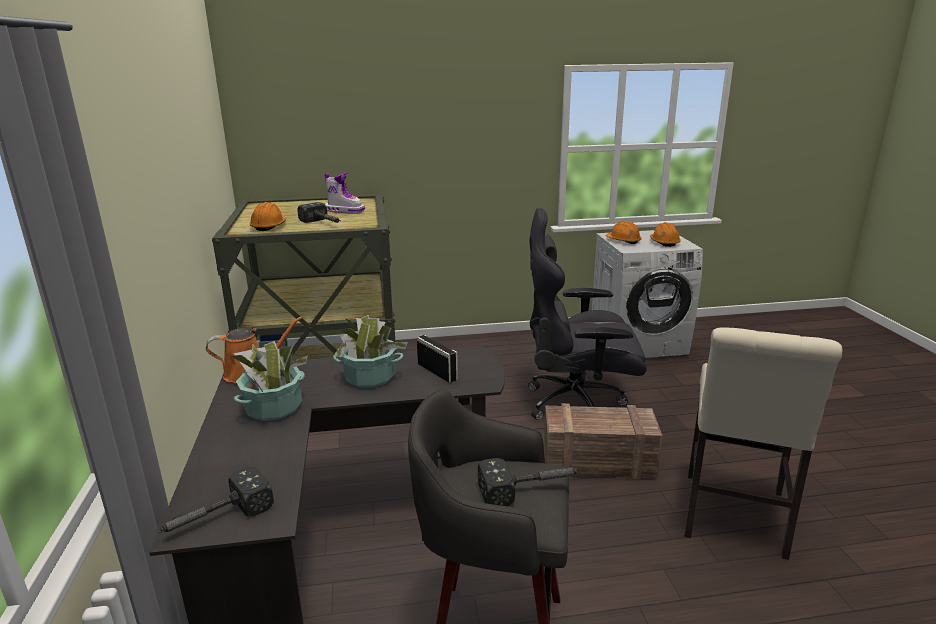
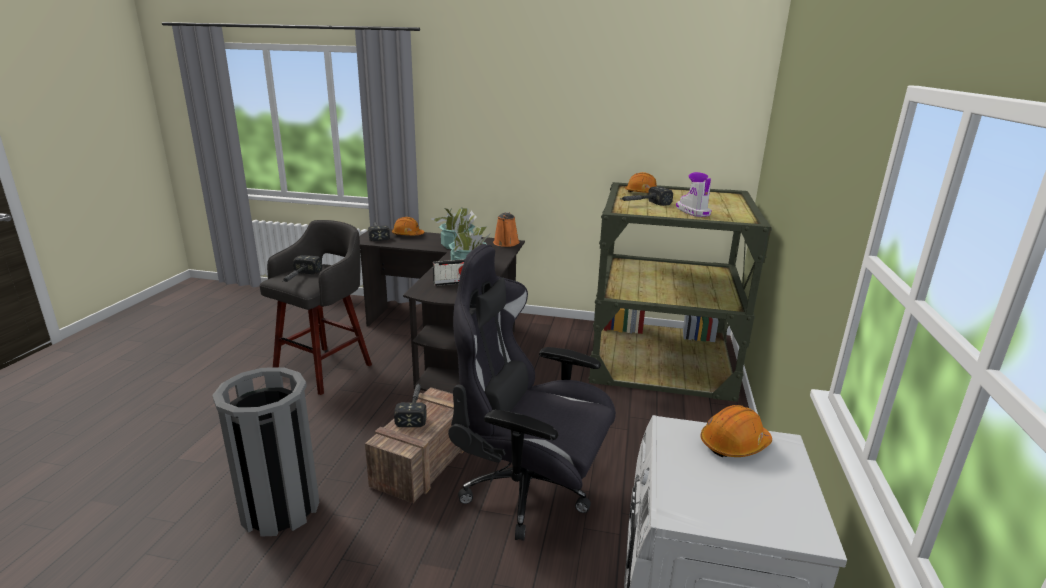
camera: 110 degrees right, 0 degrees up
(344, 210) = (692, 212): boot -> boot turned 120 degrees clockwise
(580, 403) = (533, 494): black office chair -> black office chair turned 90 degrees counterclockwise
(590, 428) = (414, 408): none -> hammer
(664, 242) = (712, 491): orange hard hat -> orange hard hat (407, 235)
(732, 519) = (280, 508): beige stool -> grey trash can

